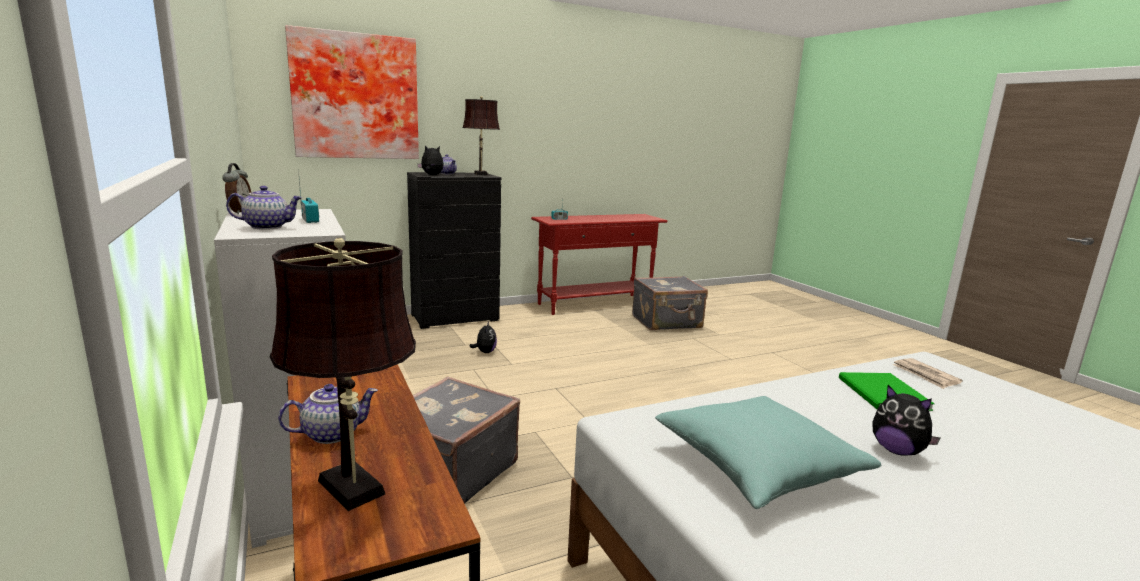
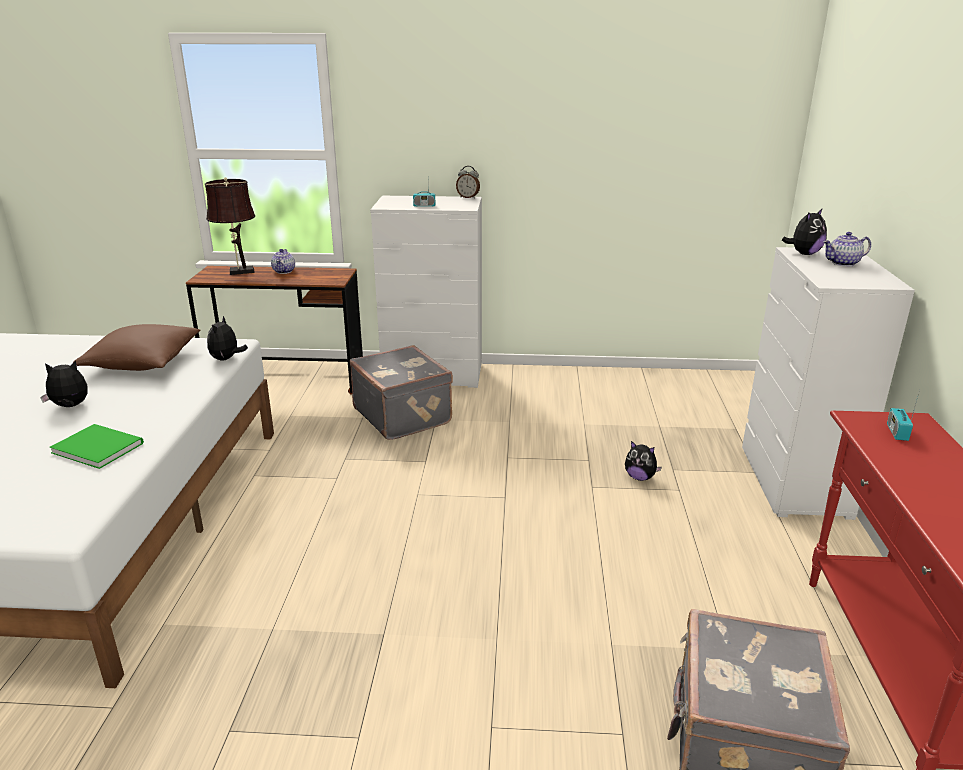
camera: 120 degrees right, 10 degrees up
(268, 227) = (408, 200): teapot -> none
(355, 97) = (856, 125): picture -> none
(455, 318) = (794, 483): black dresser -> white dresser
(481, 174) = (861, 281): brown table lamp -> none
(660, 410) = (226, 359): none -> plush toy
(757, 466) = (143, 362): turquoise pillow -> brown pillow
(925, 375) = (64, 496): newspaper -> none

